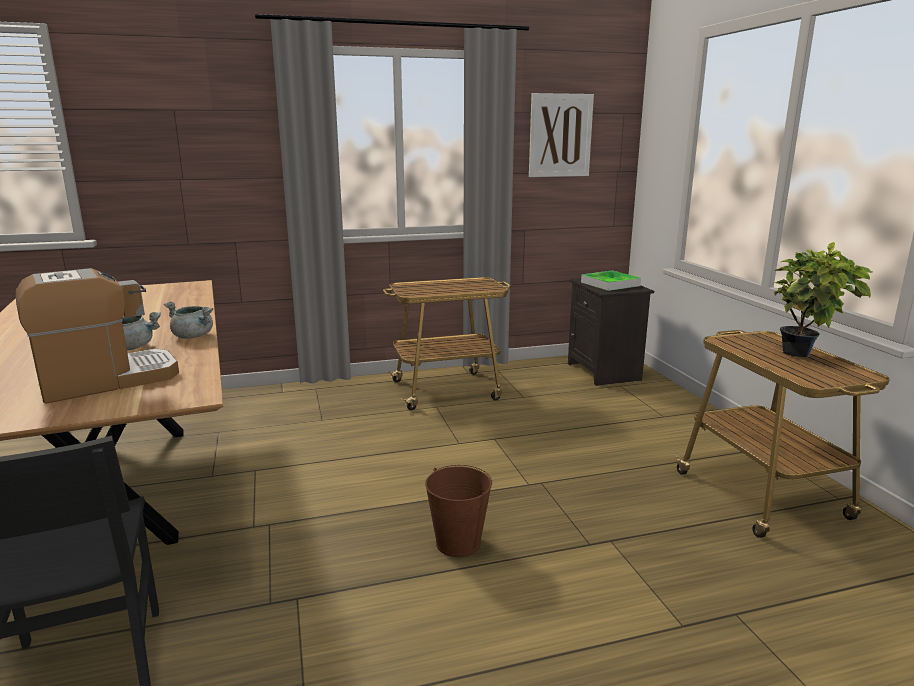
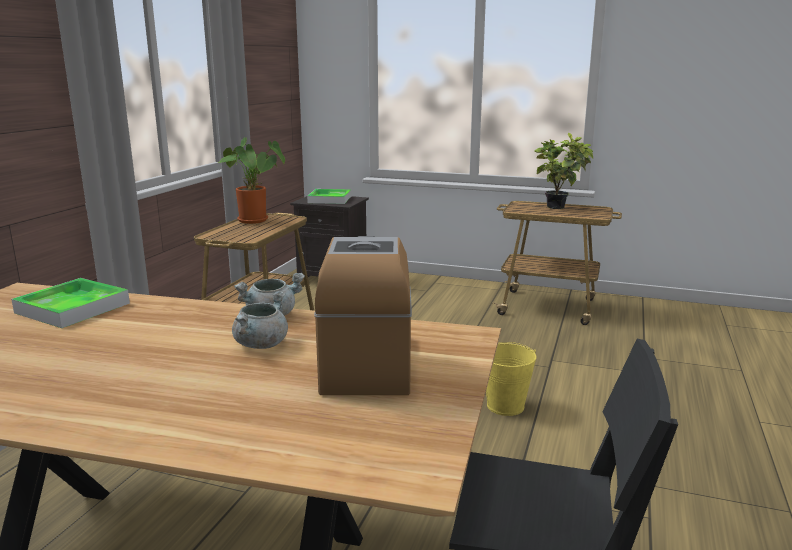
camera: 55 degrees left, 0 degrees up
(173, 299) = (73, 308): none -> tray
(458, 543) = (505, 406): brown bucket -> yellow bucket
(463, 283) = (256, 221): none -> potted plant
(560, 135) = (259, 67): picture -> none

